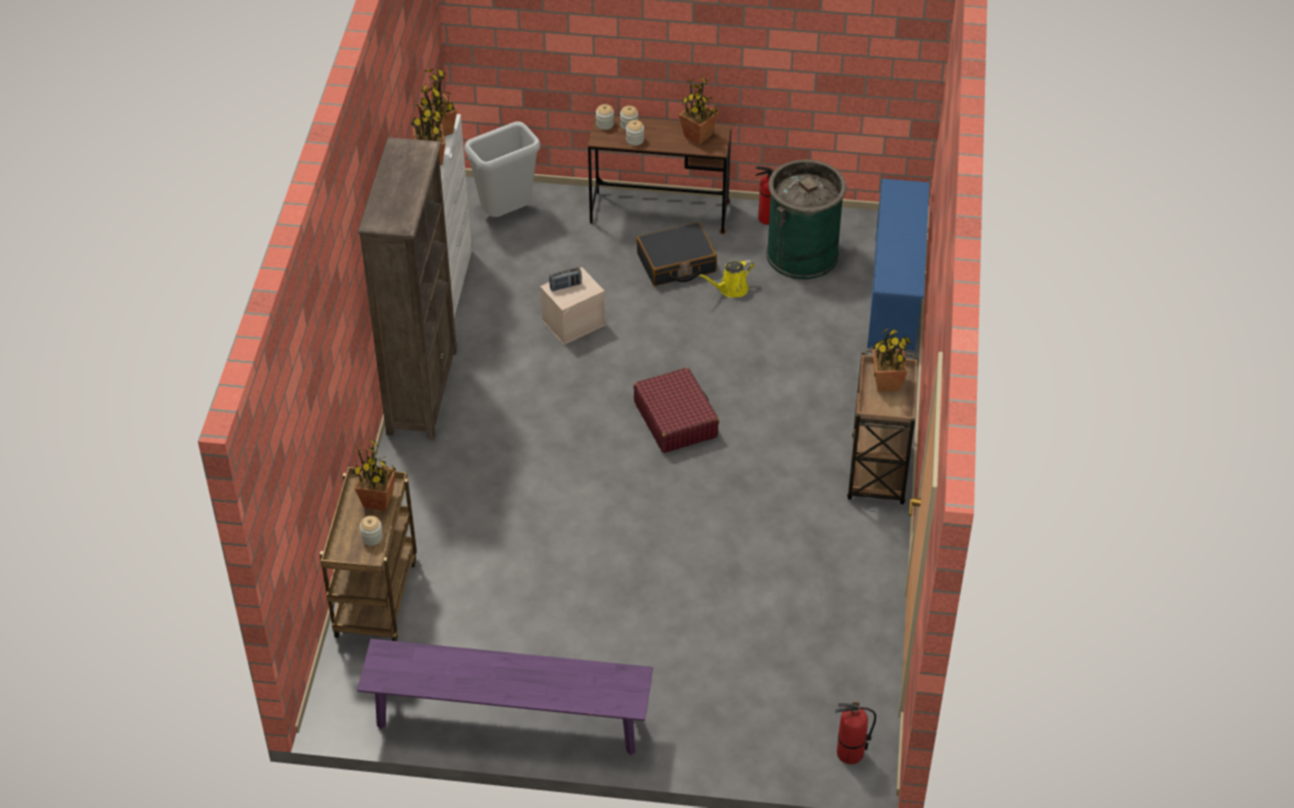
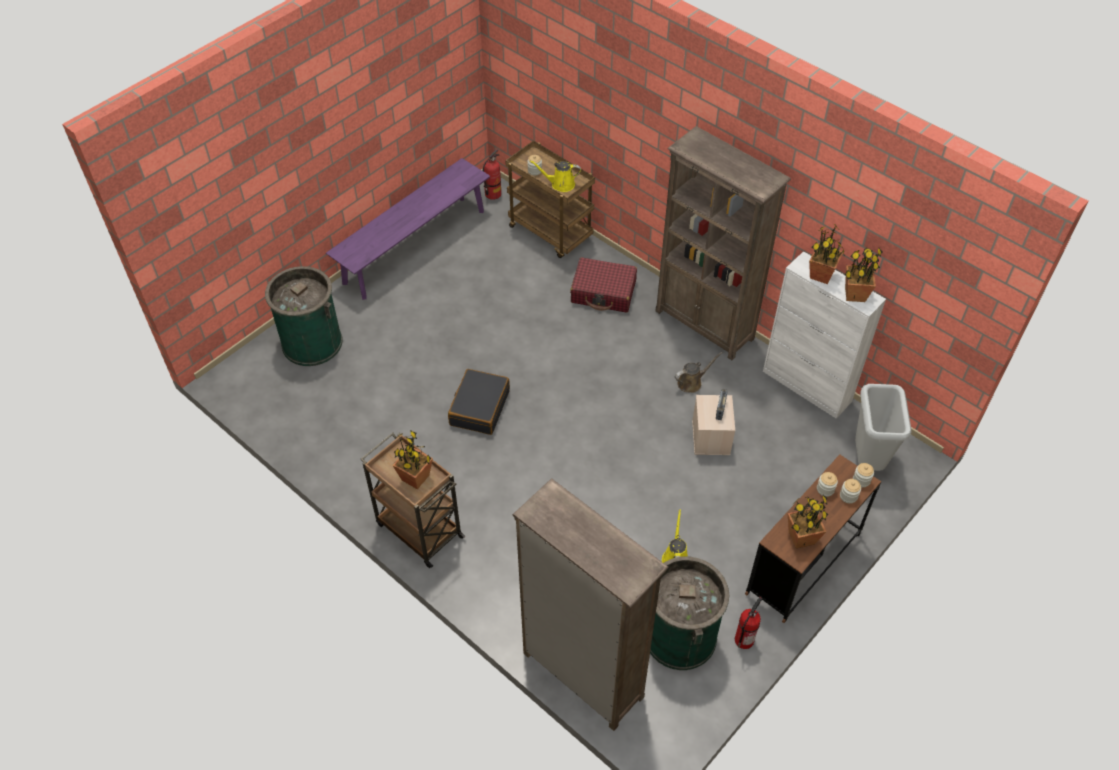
camera: 125 degrees right, 5 degrees up
(378, 501) = (560, 184): potted plant -> yellow watering can
(514, 366) = (691, 382): none -> brown watering can
(675, 419) = (568, 443): red suitcase -> red suitcase (603, 292)
(676, 263) = (732, 538): black suitcase -> black suitcase (479, 407)
(746, 718) = (312, 342): none -> green trash can
(850, 753) = (242, 374): fire extinguisher -> fire extinguisher (493, 194)
(896, 294) = (582, 674): blue shoe rack -> brown bookcase

